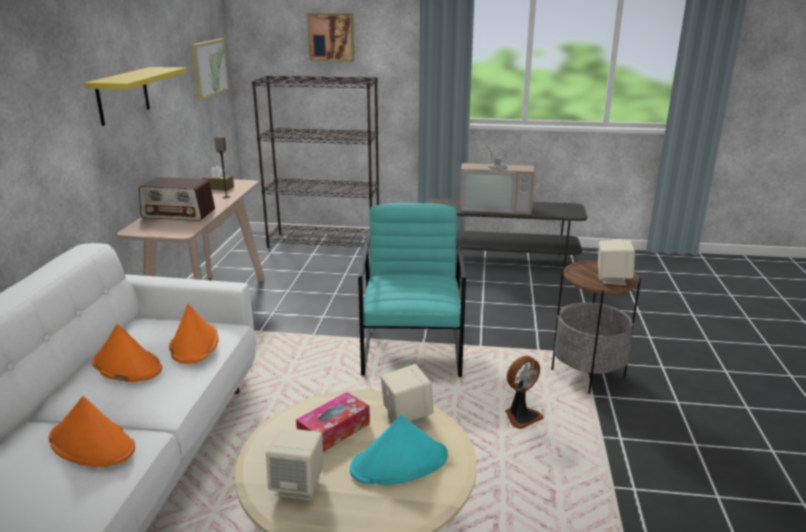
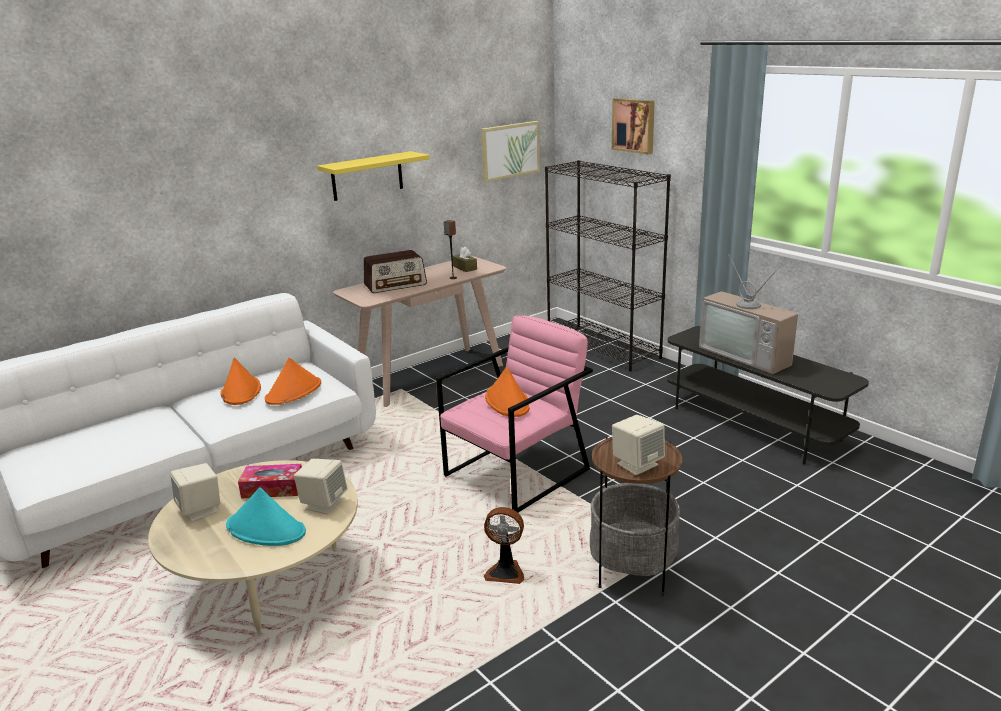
camera: 45 degrees right, 0 degrees up
(92, 444) = (156, 431): orange hat -> orange hat (507, 402)
(179, 214) = (395, 285): radio -> radio turned 75 degrees counterclockwise
(412, 349) = (517, 473): turquoise armchair -> pink armchair

